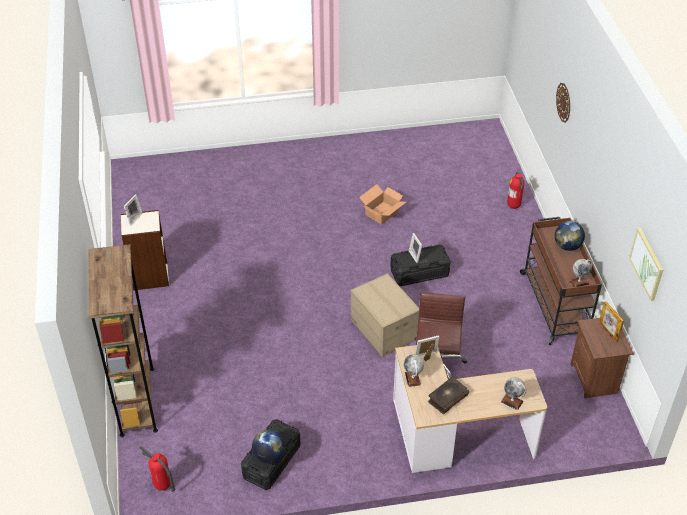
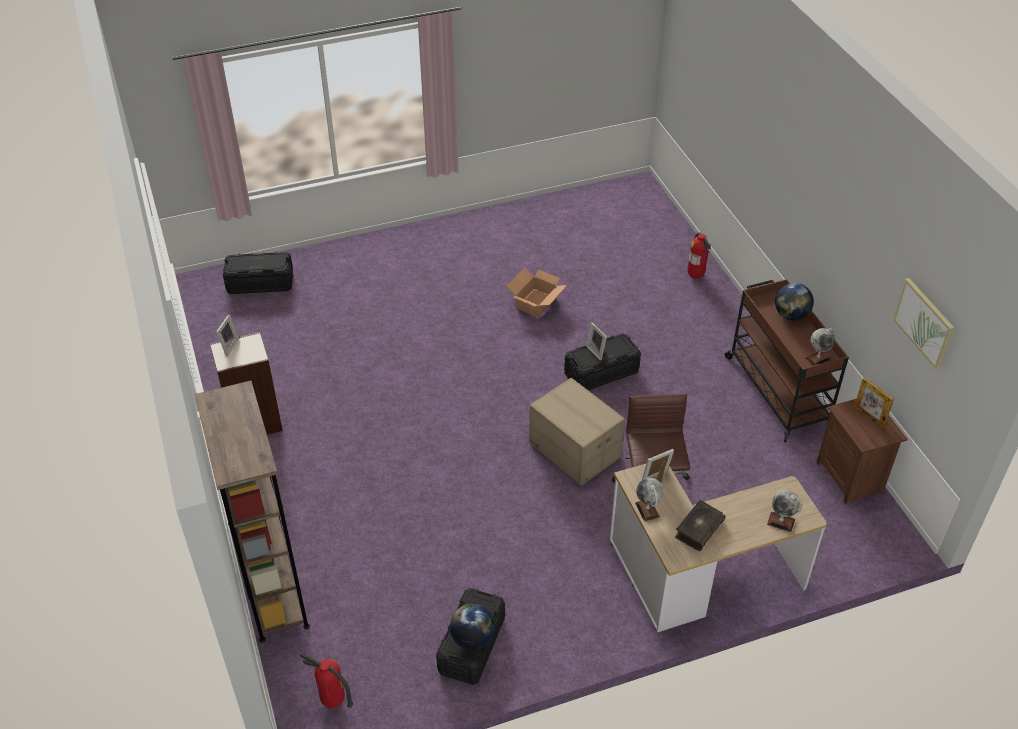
camera: 10 degrees left, 0 degrees up
(176, 173) = (260, 283): none -> black storage box
(564, 102) = (761, 136): wall clock -> none

